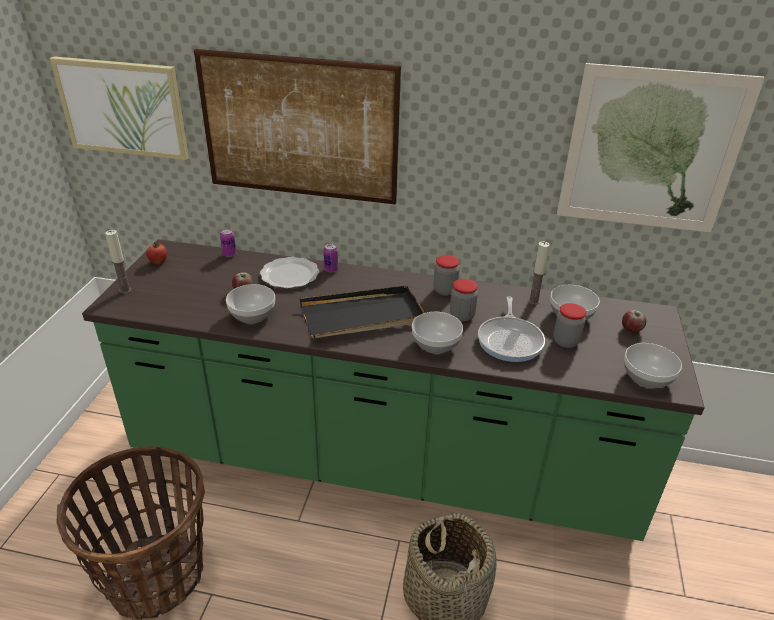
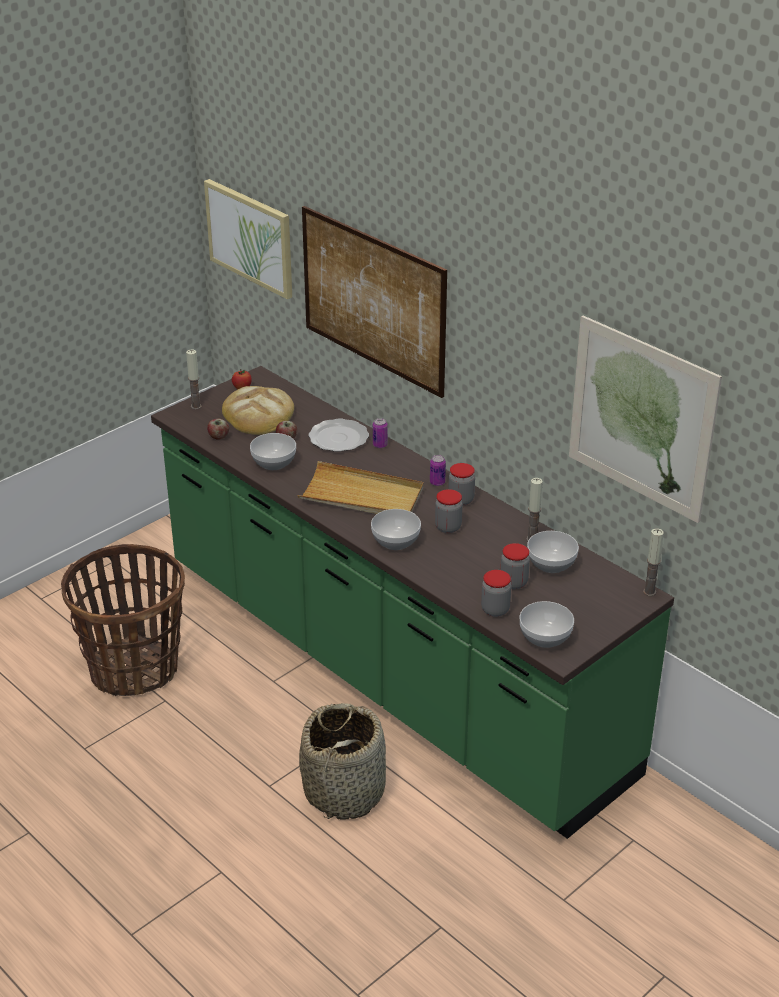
camera: 35 degrees right, 0 degrees up
(196, 278) = (258, 414): none -> bread
(229, 254) = (306, 400): can -> can (437, 482)
(363, 316) = (362, 496): black tray -> beige tray
(510, 340) = (465, 563): frying pan -> none
(583, 371) = (495, 610): none -> jar
(631, 329) = (592, 597): apple -> apple (218, 437)
(658, 309) = (649, 592): none -> candle

